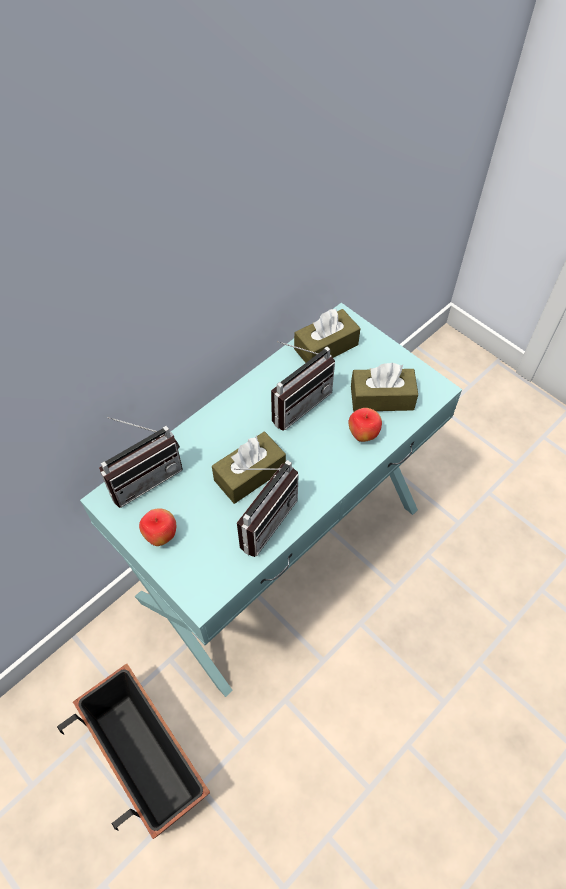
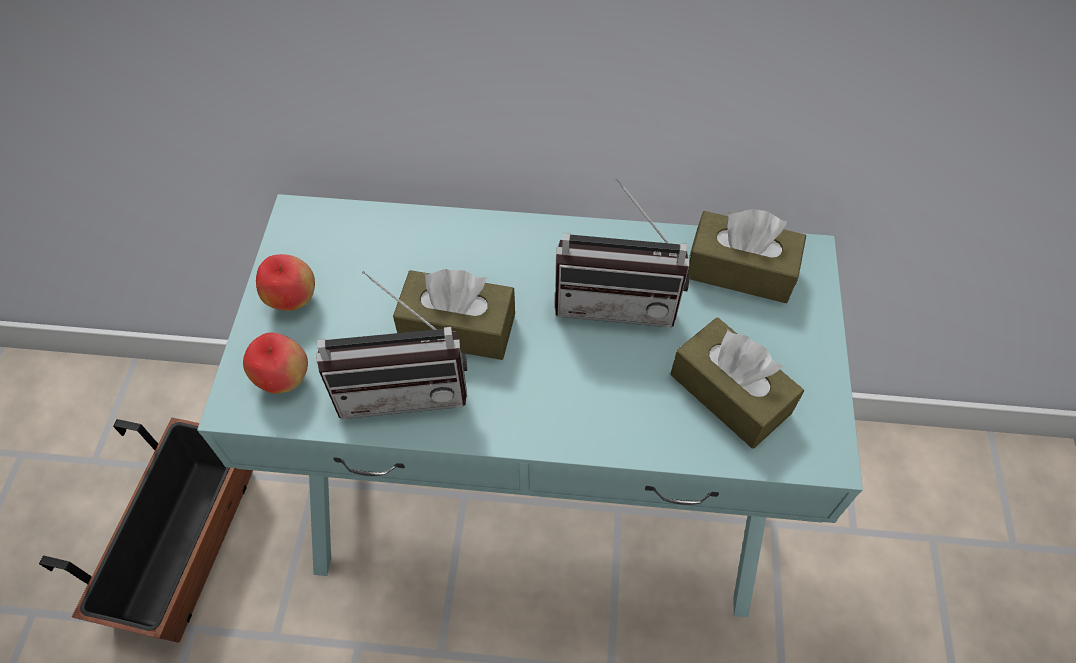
camera: 50 degrees right, 0 degrees up
(143, 476) = (358, 226): radio -> none
(363, 434) = (645, 413): apple -> apple (284, 379)

